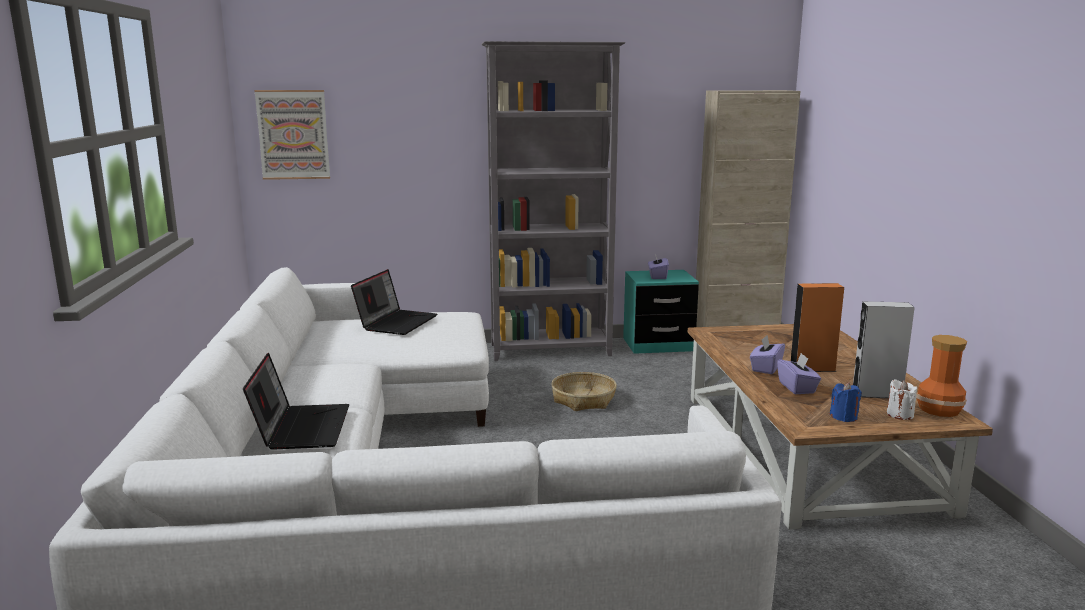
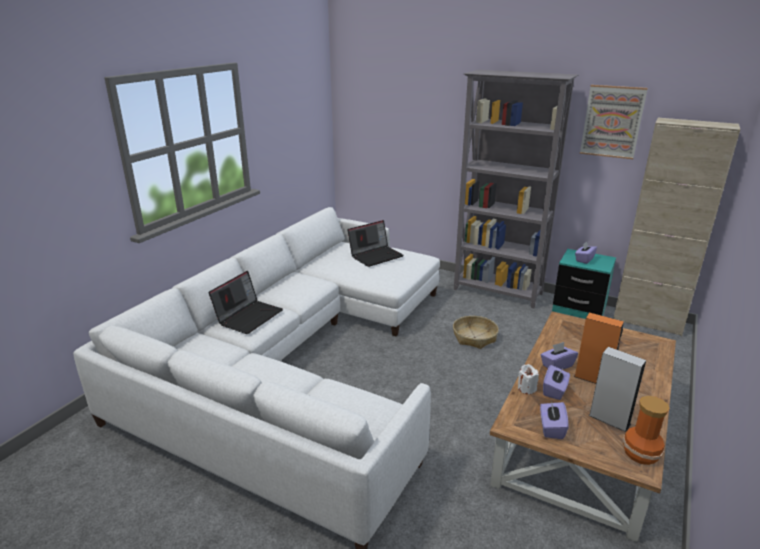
camera: 35 degrees right, 10 degrees up
(293, 134) = (361, 121): picture -> picture (612, 121)
(844, 417) = (551, 428): blue candle -> purple tissue box
(900, 414) = (599, 444): white candle -> white candle (526, 388)

